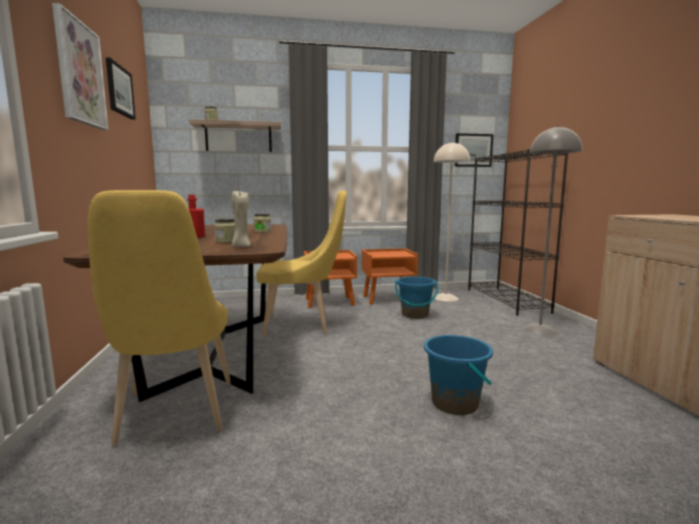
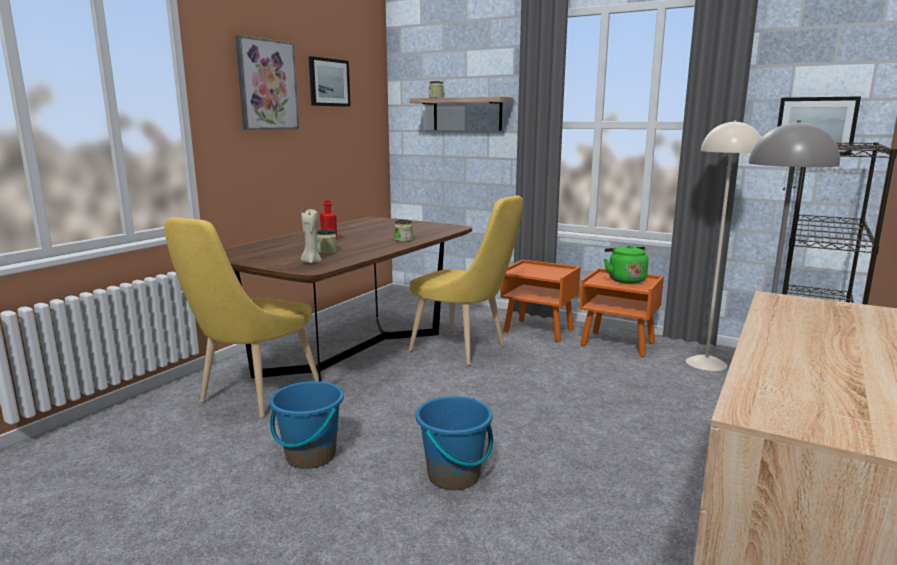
camera: 40 degrees right, 5 degrees up
(389, 253) = (625, 280): none -> green kettle
(415, 315) = (610, 374): blue bucket -> blue bucket (310, 456)

